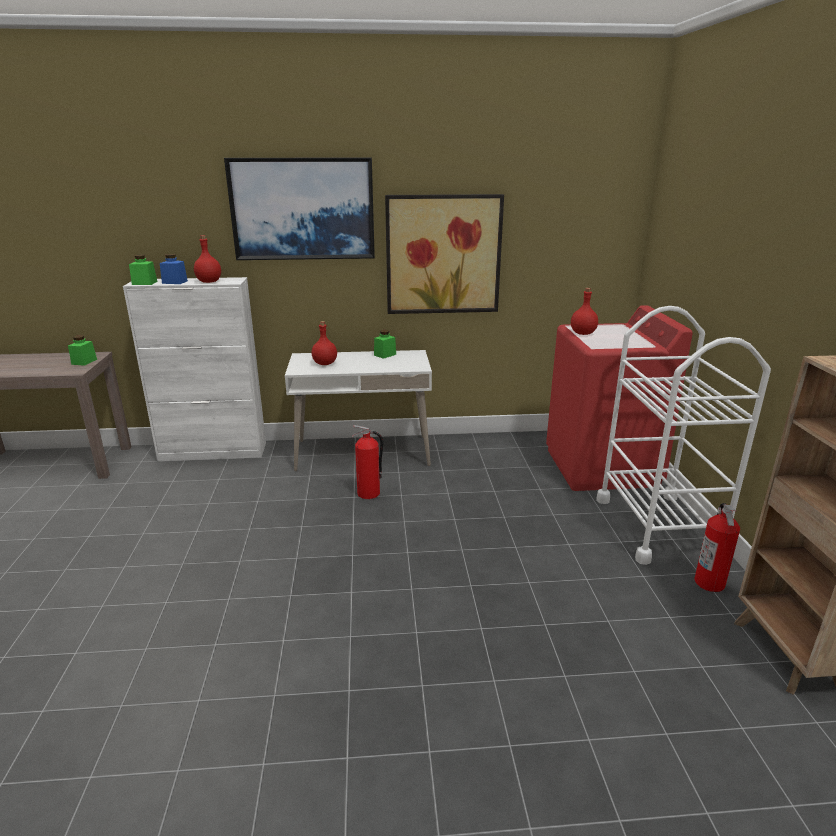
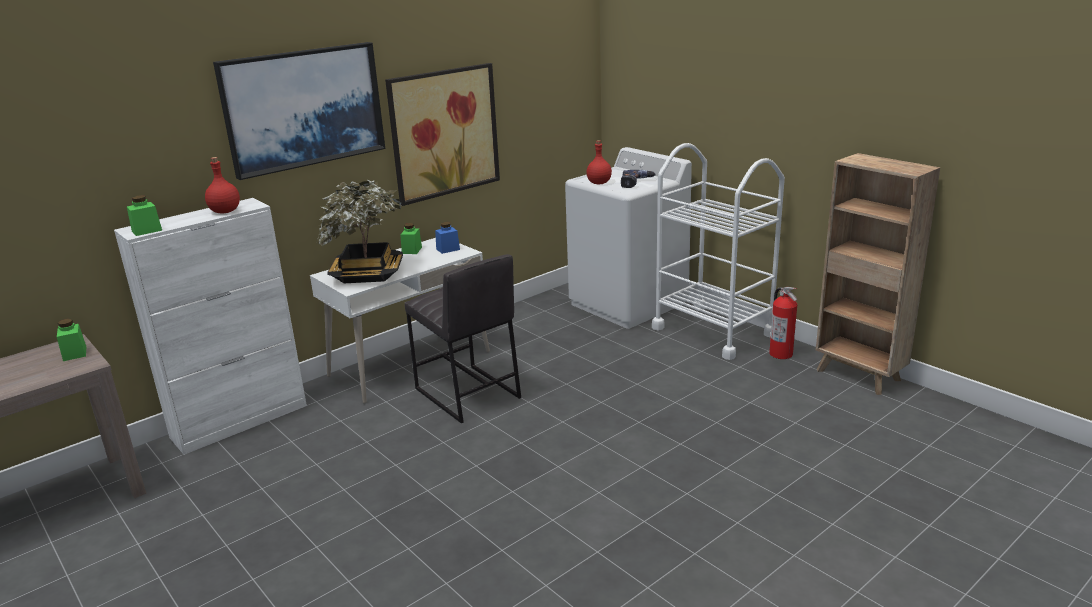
camera: 35 degrees left, 0 degrees up
(175, 282) = (183, 221): blue jar -> blue jar (448, 249)
(325, 364) = (368, 274): red bottle -> potted plant
(369, 494) = (467, 394): fire extinguisher -> grey stool
(601, 467) = (628, 304): red washing machine -> white washing machine
(618, 342) = (636, 183): none -> power drill

